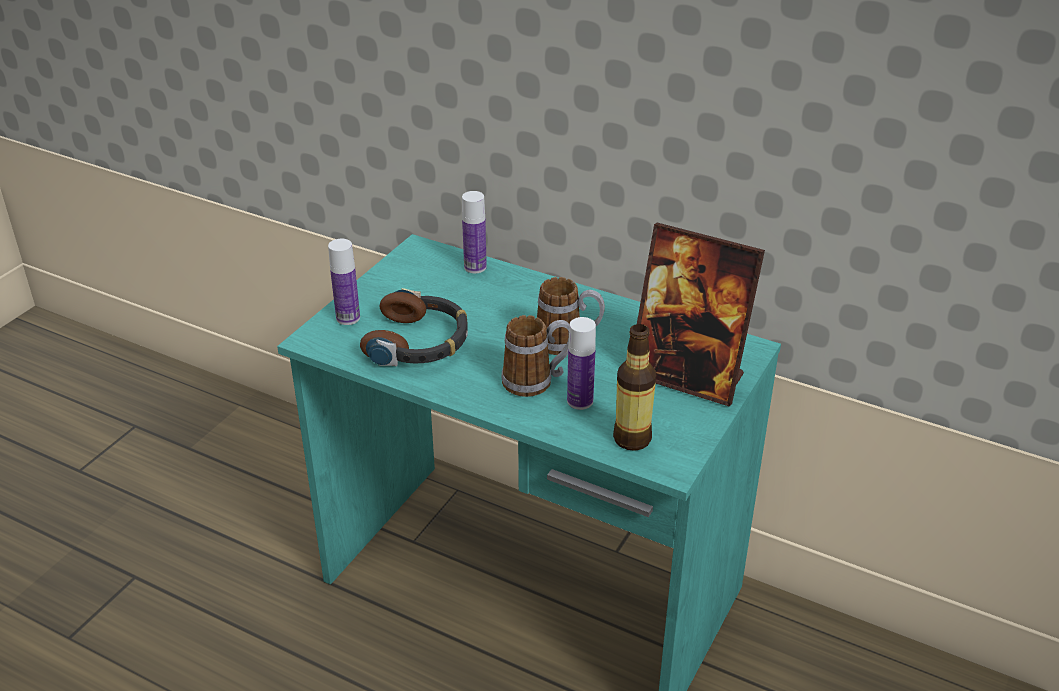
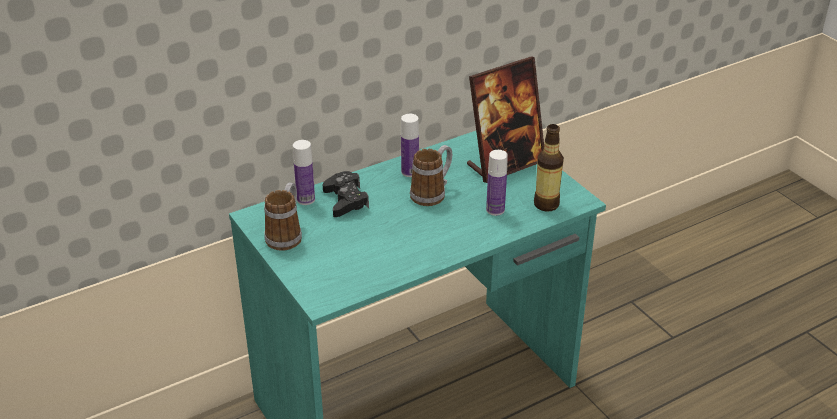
camera: 60 degrees left, 0 degrees up
(348, 318) = (311, 275): bottle -> bottle (410, 172)
(419, 342) = (372, 252): headphones -> none
(497, 291) = (345, 200): none -> black game controller
(537, 381) = (460, 219): mug -> mug (286, 235)

